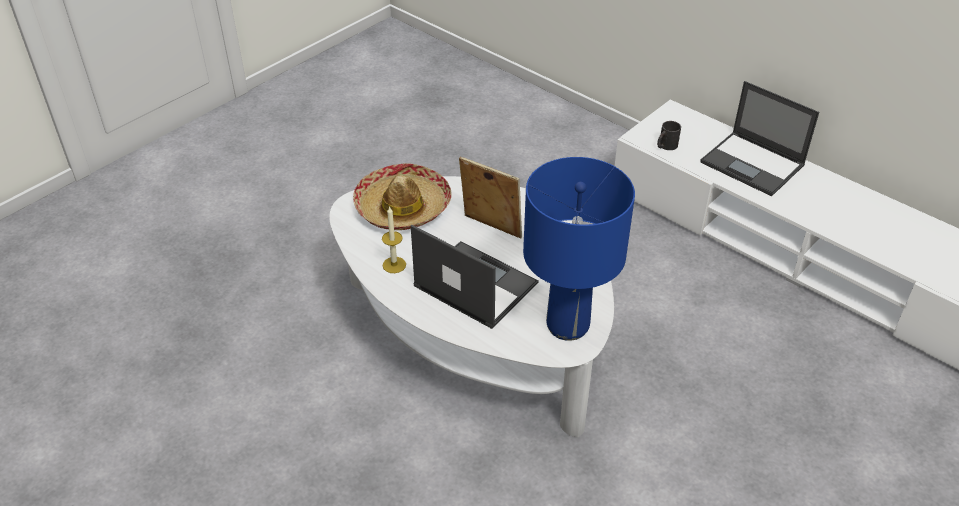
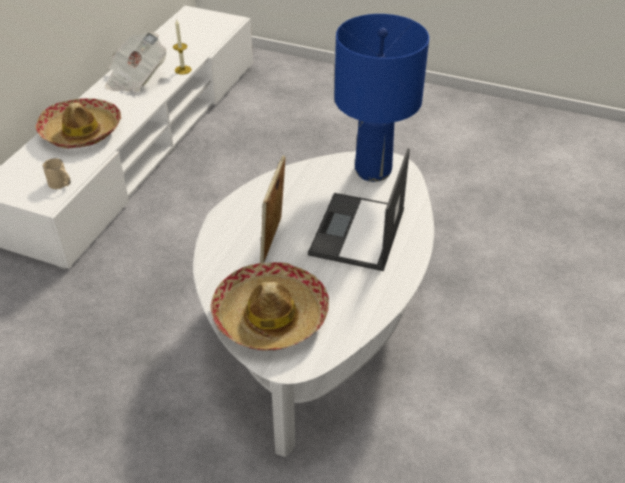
camera: 110 degrees left, 0 degrees up
(394, 265) = (363, 294): candle -> candle (183, 70)
(665, 146) = (61, 184): black mug -> beige mug
(753, 164) = (81, 132): laptop -> hat
(862, 213) = (136, 78): none -> newspaper

